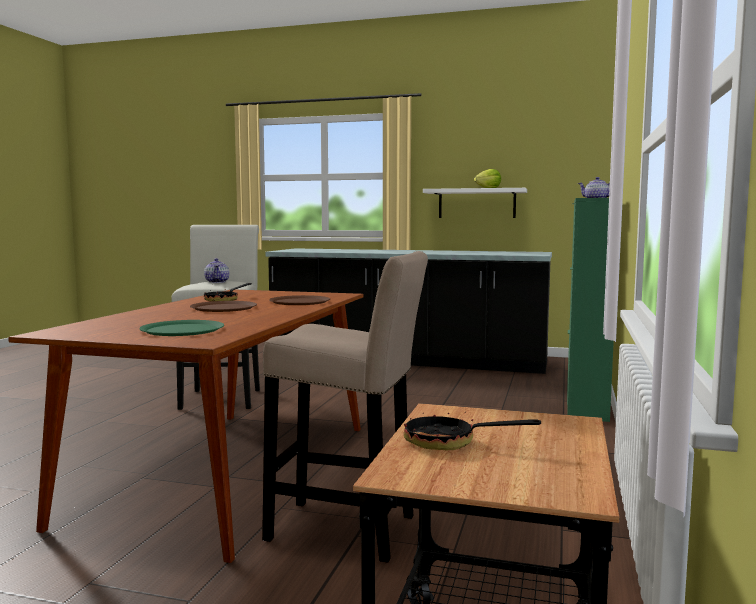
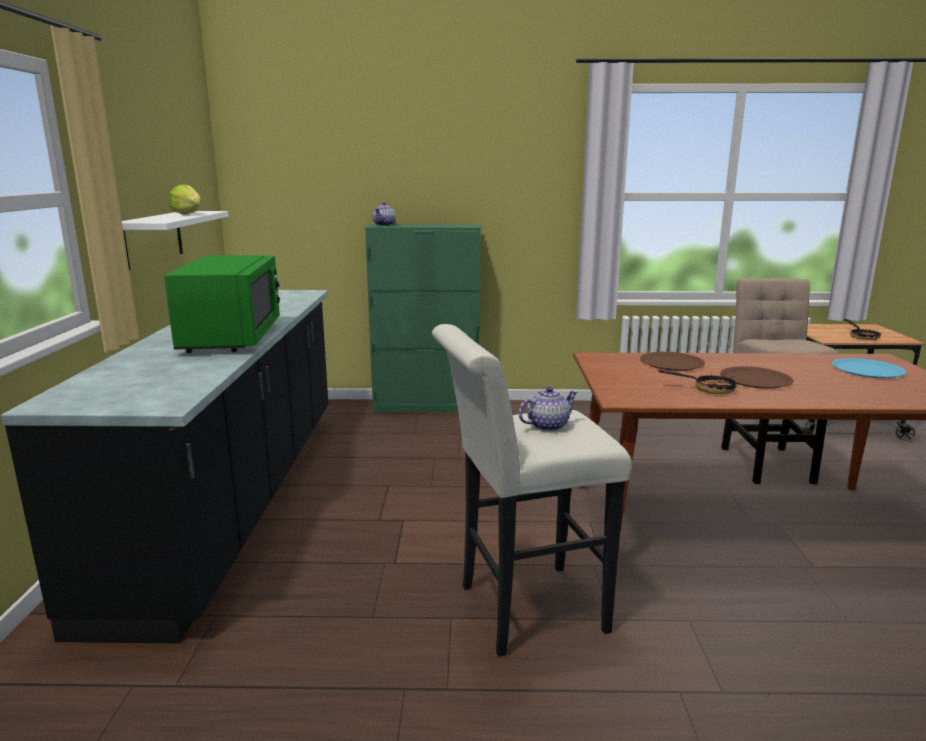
camera: 105 degrees left, 10 degrees up
(182, 330) = (867, 370): green plate -> blue plate
(389, 252) = (231, 337): none -> green microwave

